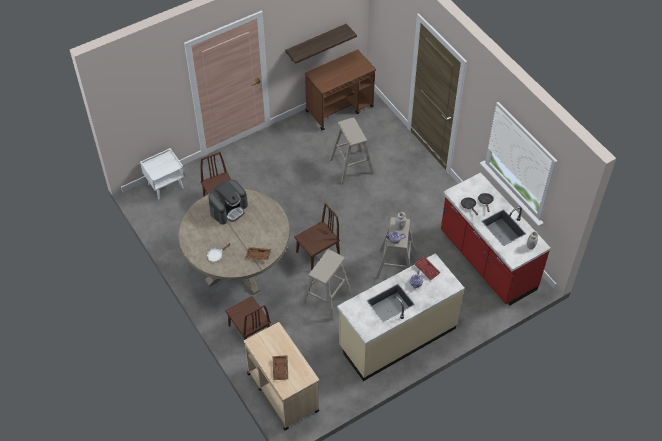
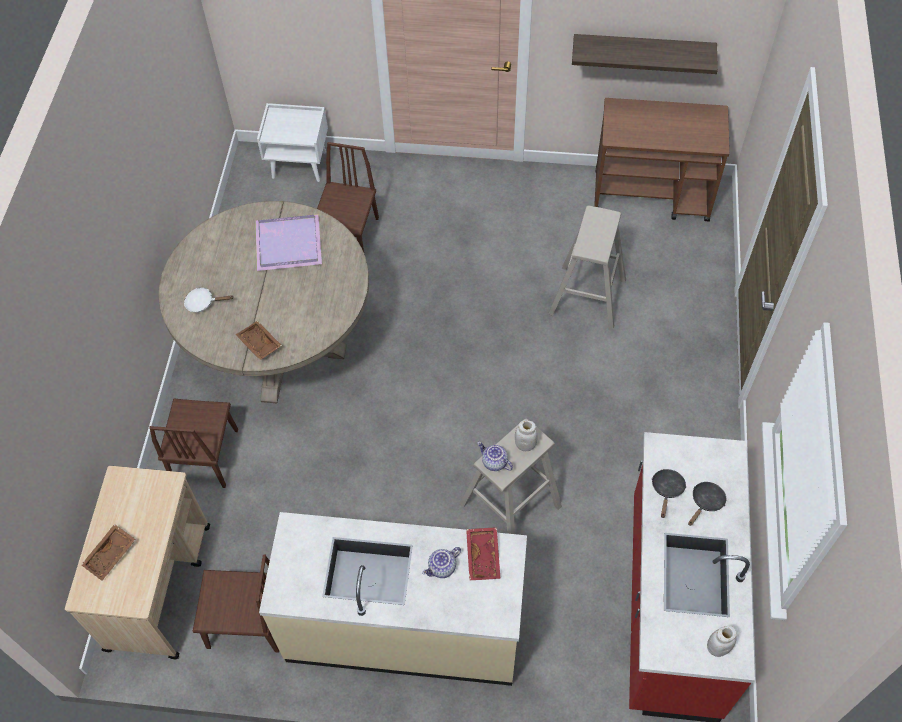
camera: 40 degrees right, 5 degrees up
(229, 209) = (289, 242): coffee machine -> purple tray
(317, 253) = (411, 402): brown chair -> brown chair (247, 621)
(326, 299) = (357, 484): beige stool -> none

